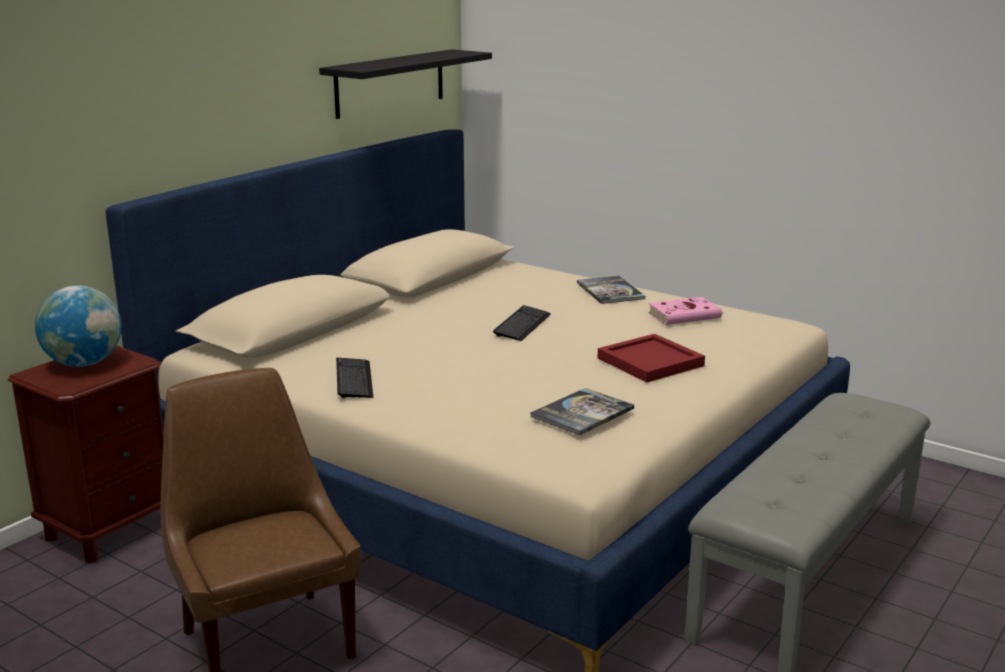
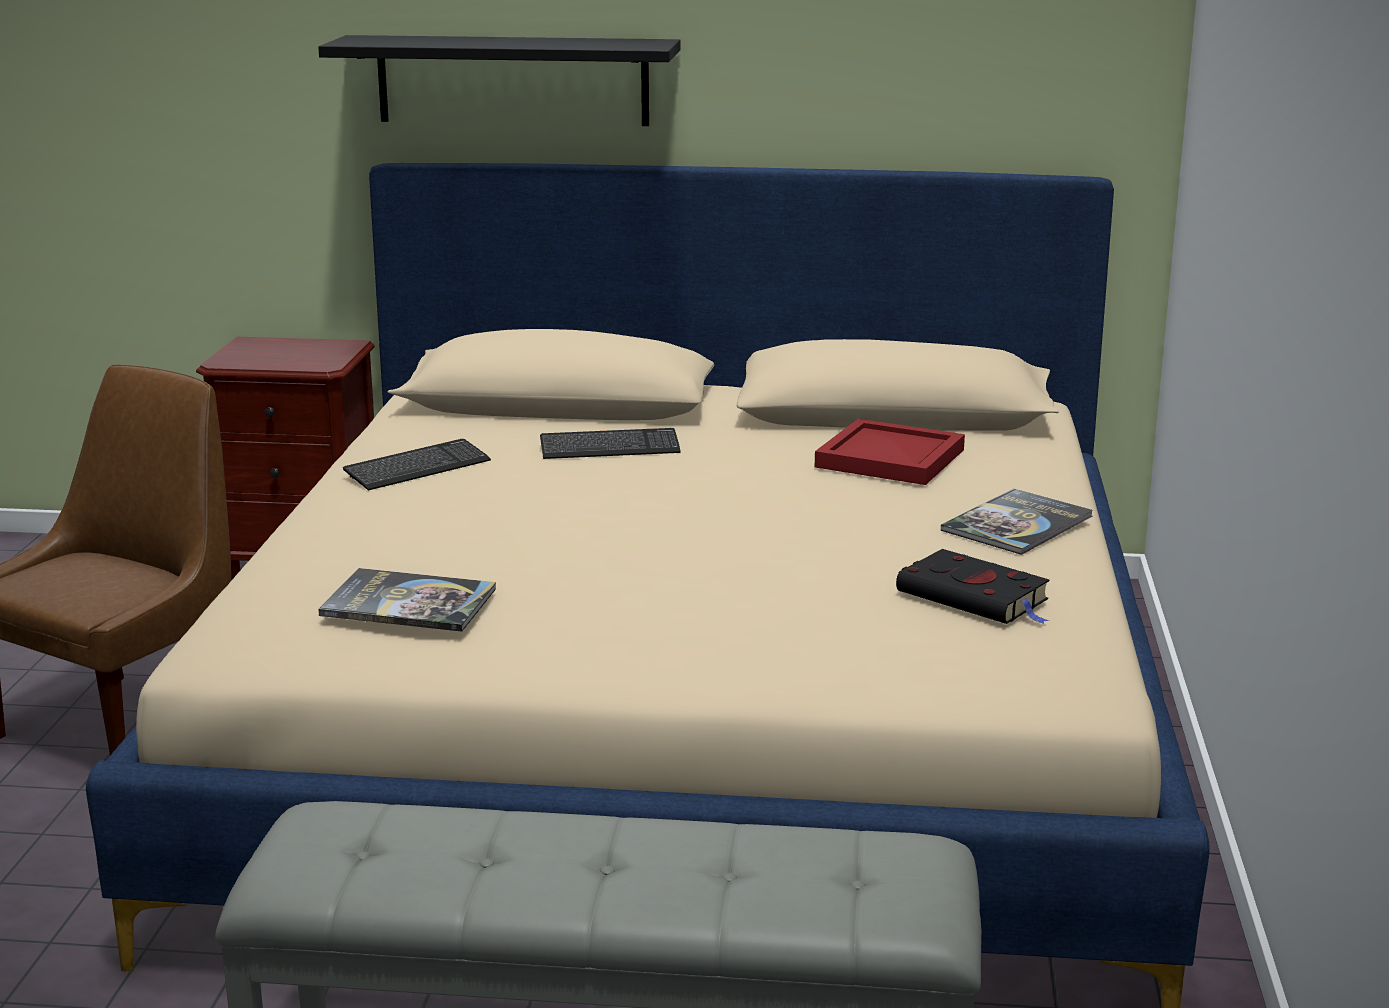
camera: 60 degrees right, 0 degrees up
(84, 363) = (294, 349): globe -> none
(390, 83) = (973, 72): black shelf -> black shelf (513, 80)
(522, 325) = (744, 502): keyboard -> keyboard (609, 447)
(648, 362) = (703, 611): red tray -> red tray (889, 457)
(686, 315) = (976, 597): pink book -> black book

